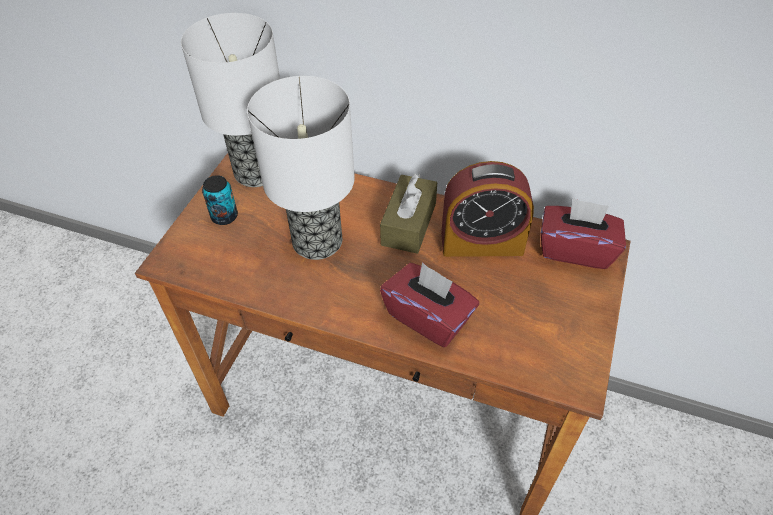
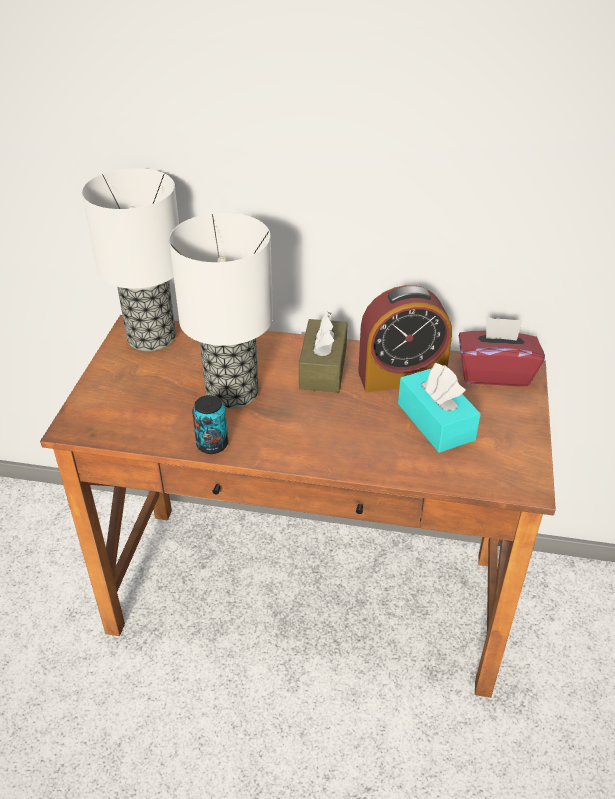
camera: 10 degrees left, 10 degrees down
(224, 216) = (126, 380): can -> can (212, 444)
(428, 317) = (364, 446): red tissue box -> none
(504, 298) = (435, 421): none -> turquoise tissue box

